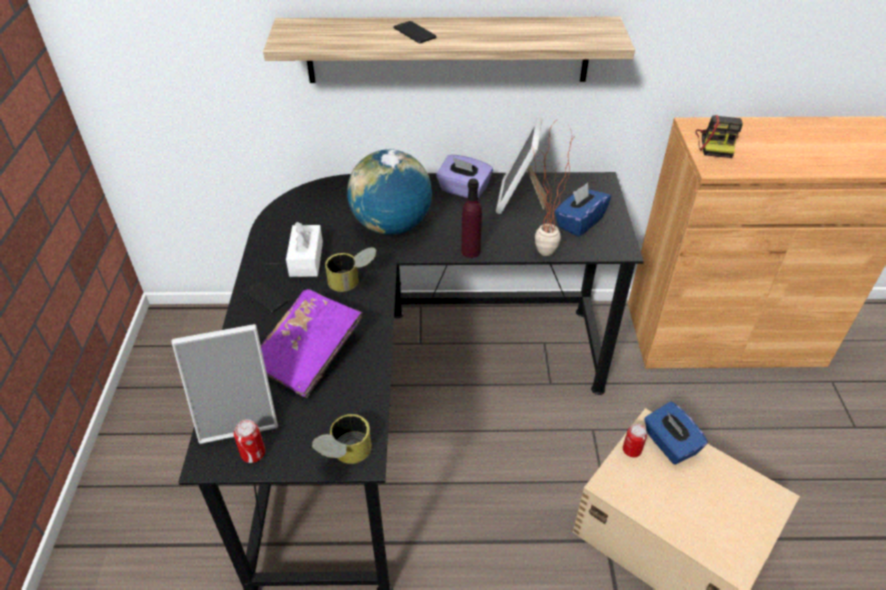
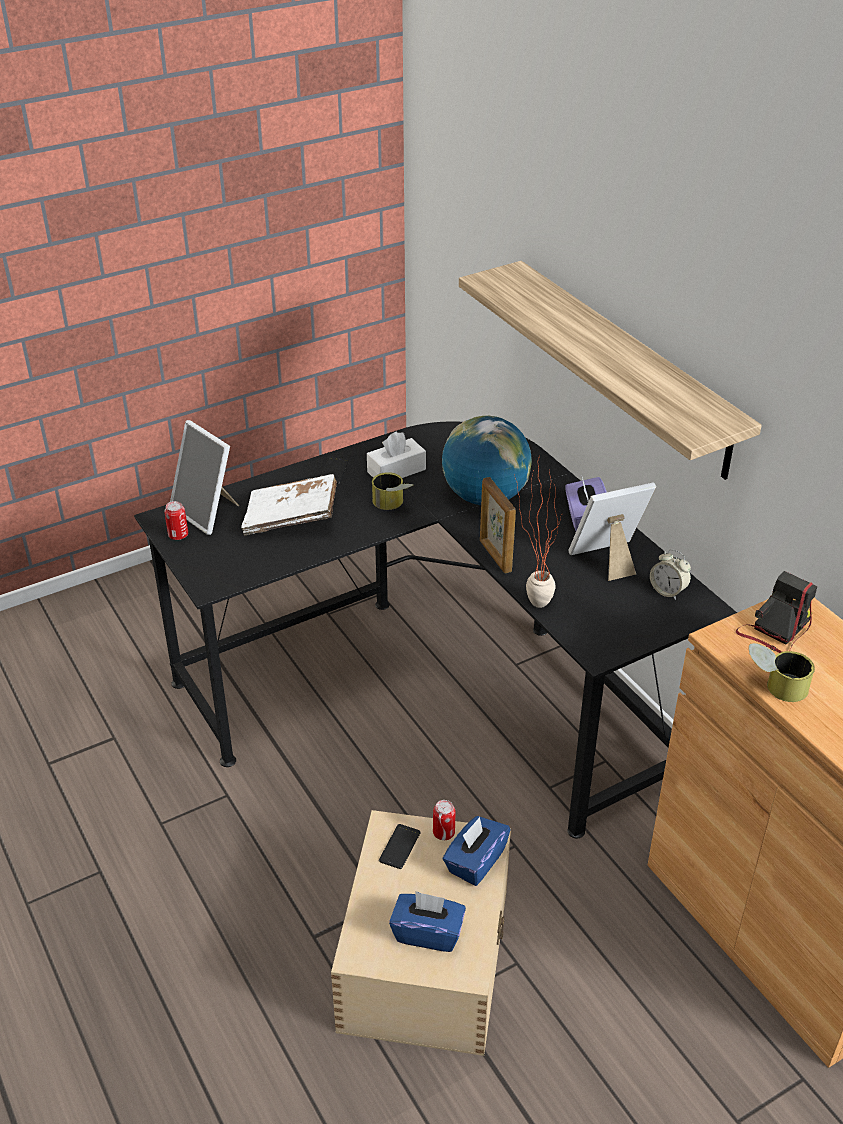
camera: 60 degrees right, 5 degrees down
(309, 353) = (291, 518): purple book -> white book
(344, 456) = (205, 577): can -> can (774, 687)
(414, 33) = (573, 328): phone -> phone (400, 847)
(470, 251) = (495, 556): purple bottle -> picture frame
(574, 189) = (668, 591): none -> alarm clock
(579, 222) = (612, 612): blue tissue box -> blue tissue box (428, 933)
(716, 143) = (775, 630): camera -> camera turned 150 degrees clockwise

